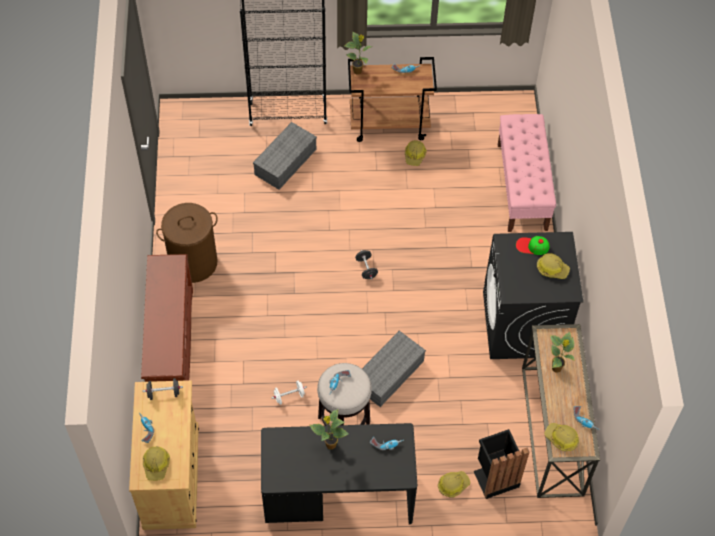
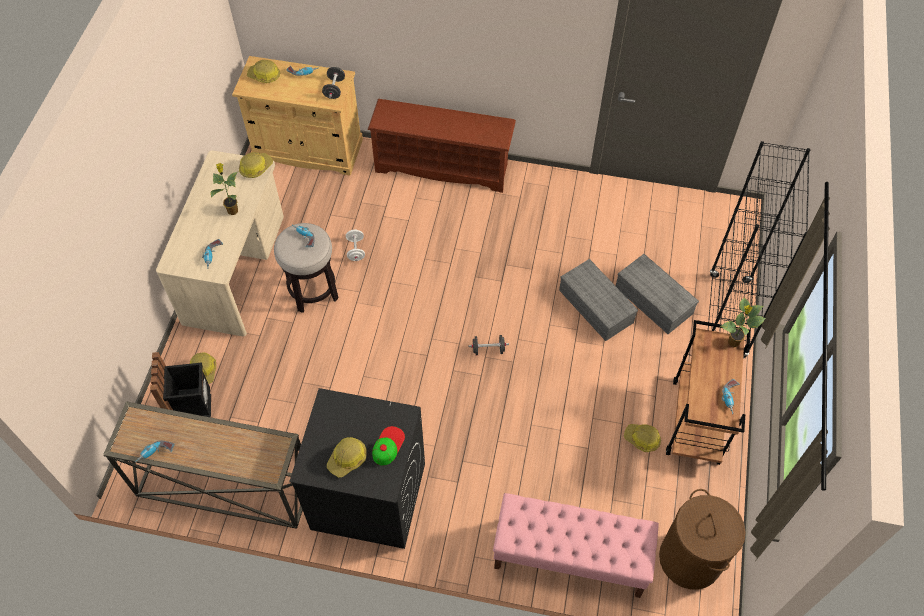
camera: 105 degrees right, 0 degrees up
(193, 262) = (535, 197): brown laundry basket -> brown laundry basket (690, 558)
(338, 495) = (236, 270): black desk -> beige desk
(389, 372) = (352, 342): grey storage box -> grey storage box (597, 306)
(556, 368) = (231, 444): potted plant -> none
(561, 438) = (145, 422): hard hat -> hard hat (255, 168)

